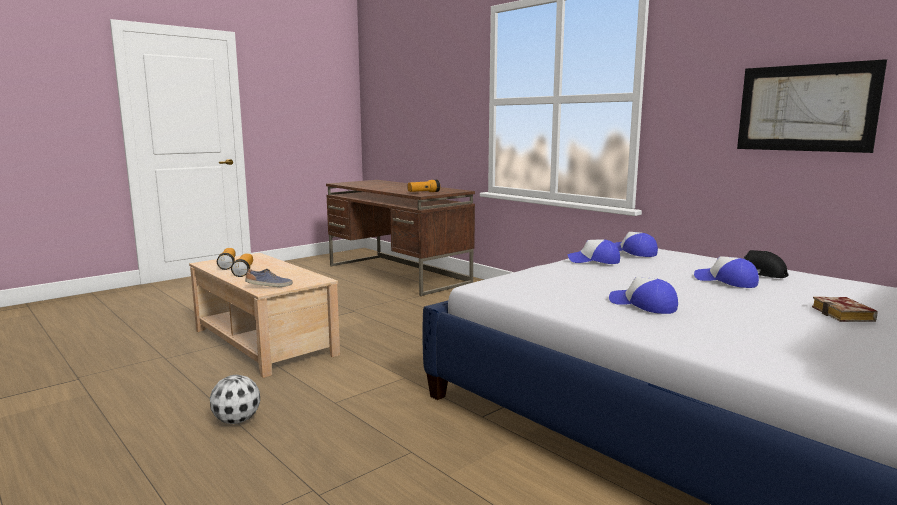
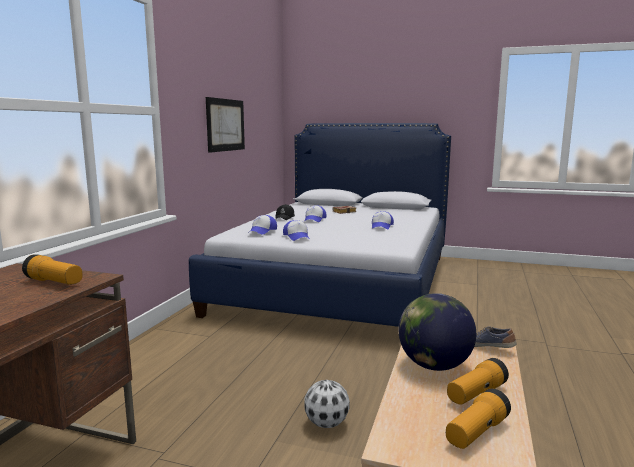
camera: 120 degrees left, 0 degrees up
(237, 420) = (562, 400): football -> football (326, 424)
(281, 272) = (434, 366): none -> globe

